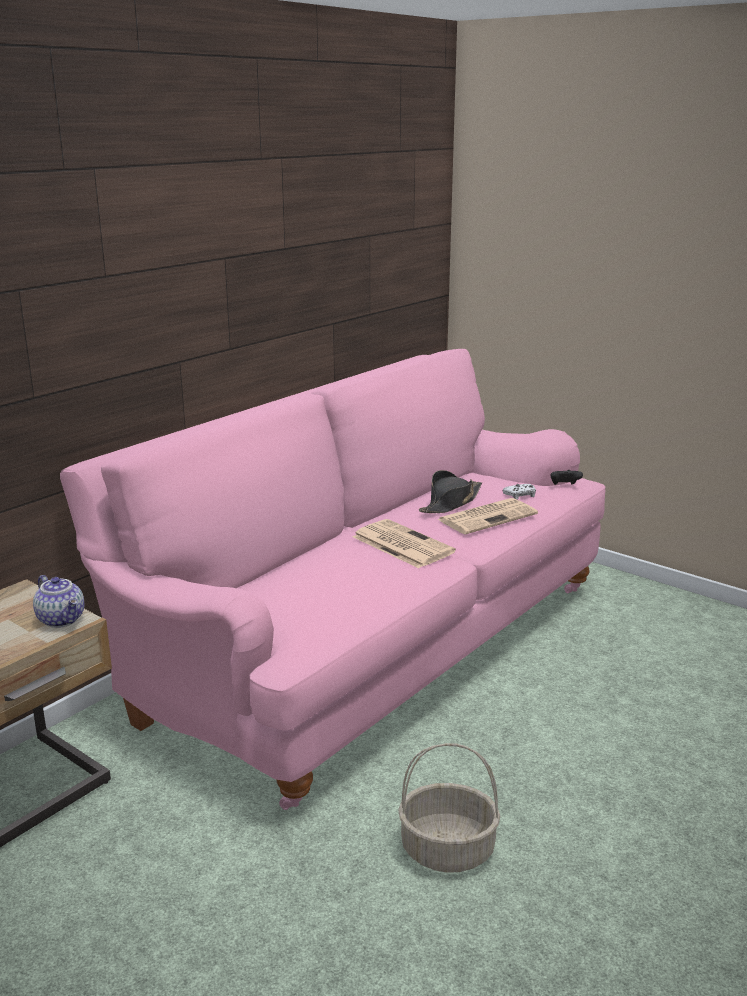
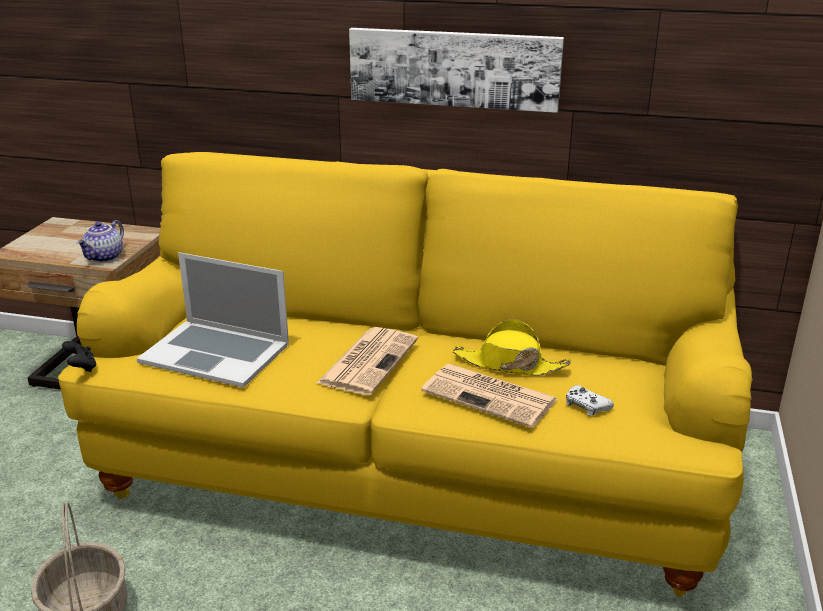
camera: 65 degrees right, 5 degrees up
(266, 309) = (454, 68): none -> picture
(330, 598) = (215, 352): none -> laptop
(372, 647) = (412, 467): pink sofa -> yellow sofa
(450, 503) = (509, 364): black hat -> yellow hat
(564, 486) = (663, 435): black game controller -> black game controller (82, 368)

